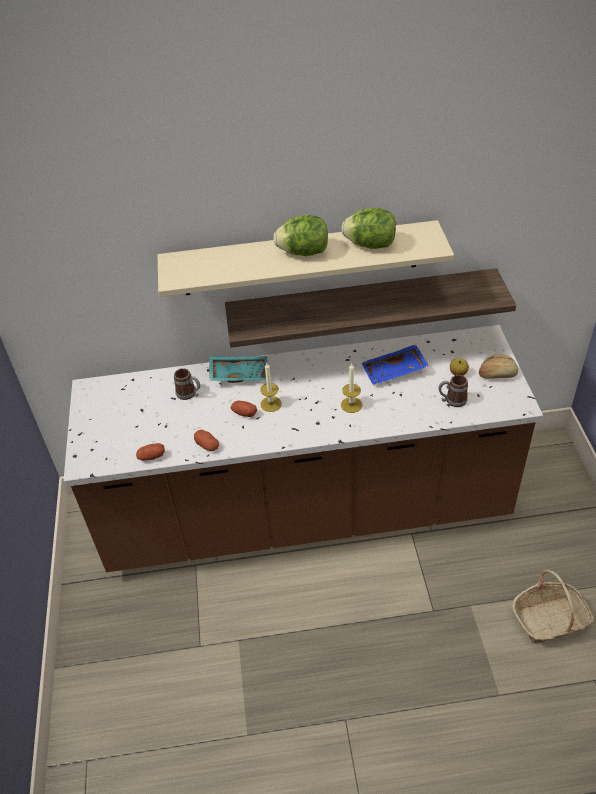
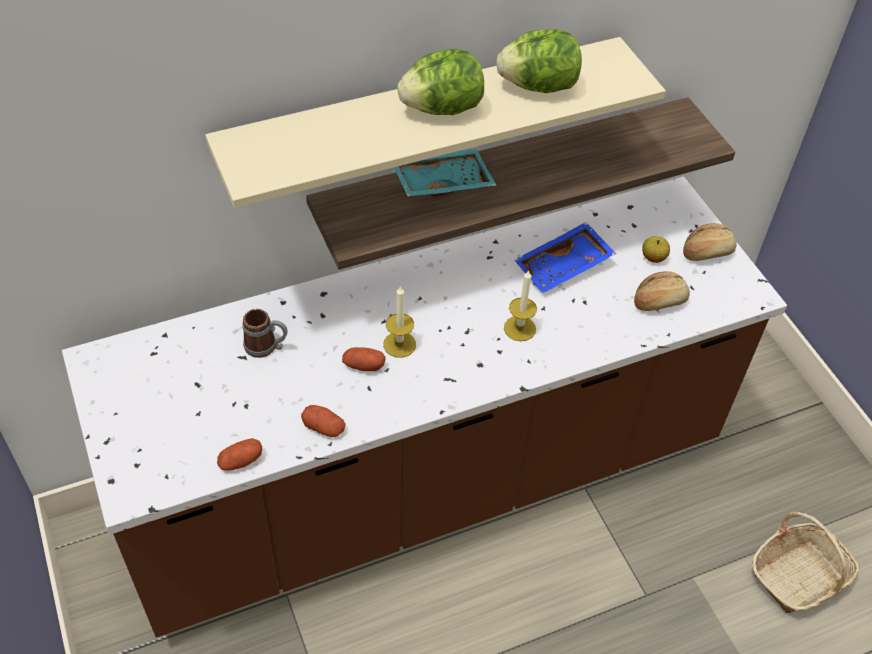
camera: 20 degrees left, 5 degrees up
(239, 373) = (334, 301): turquoise tray -> turquoise tray (441, 181)
(452, 400) = (659, 301): mug -> bread

